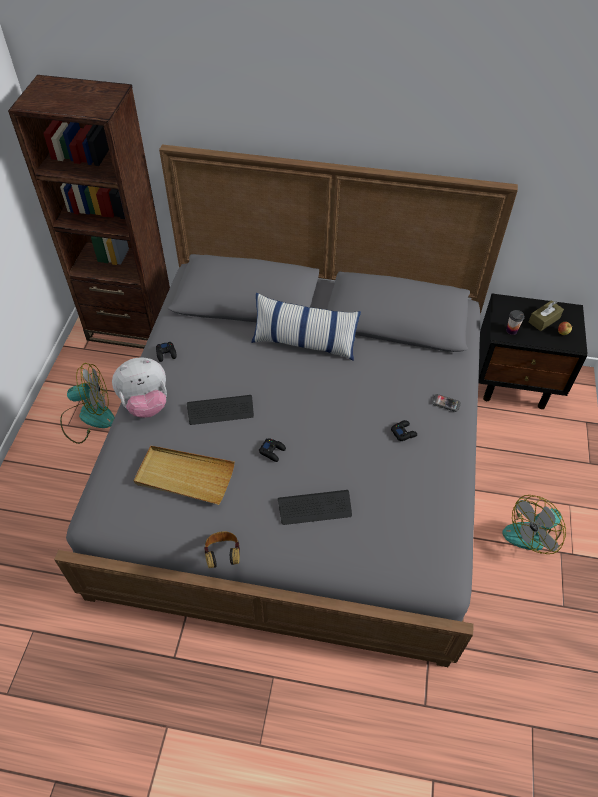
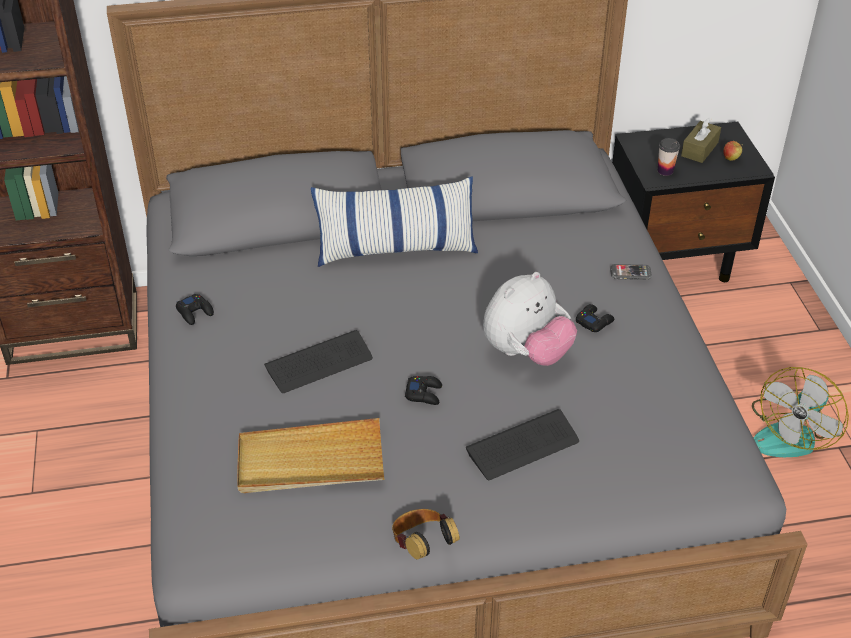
camera: 20 degrees left, 10 degrees down
(88, 417) = (61, 472): fan -> none
(146, 404) = (197, 385): plush toy -> plush toy (526, 353)

